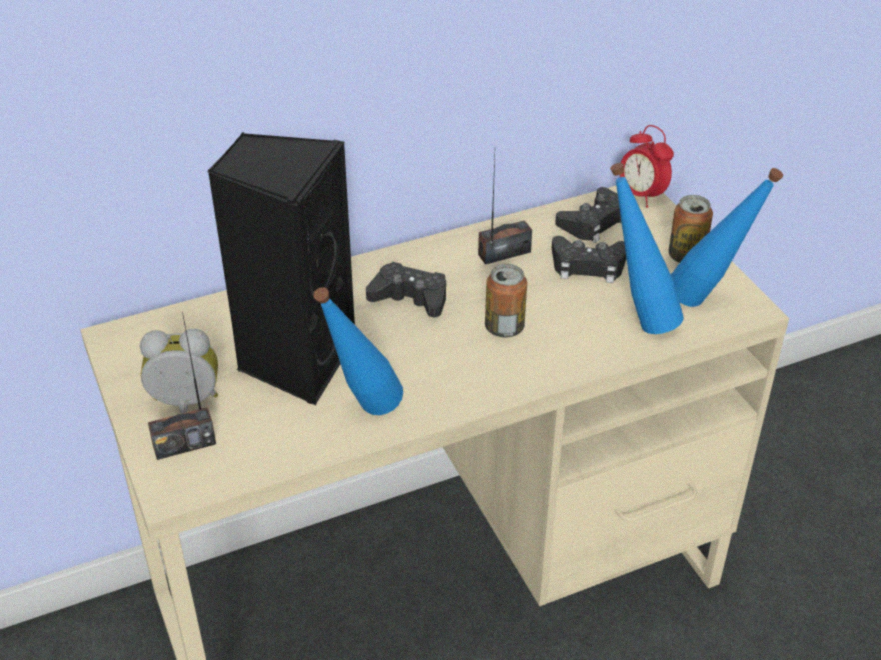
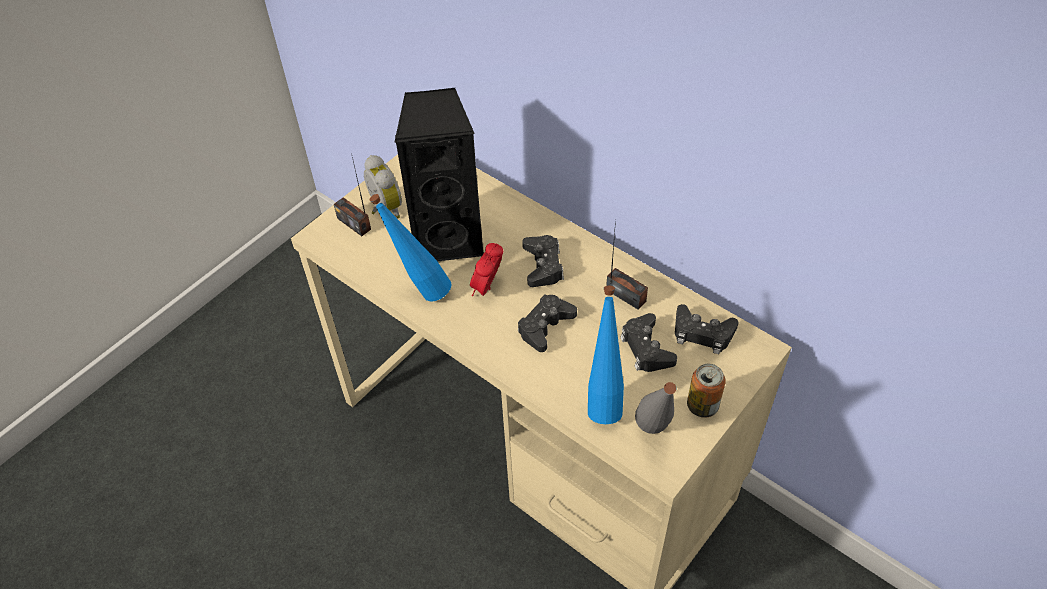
camera: 65 degrees right, 10 degrees up
(504, 327) = (545, 326): can -> black game controller
(641, 195) = (761, 351): alarm clock -> alarm clock (487, 288)
(708, 303) = (653, 438): blue bottle -> grey bottle

